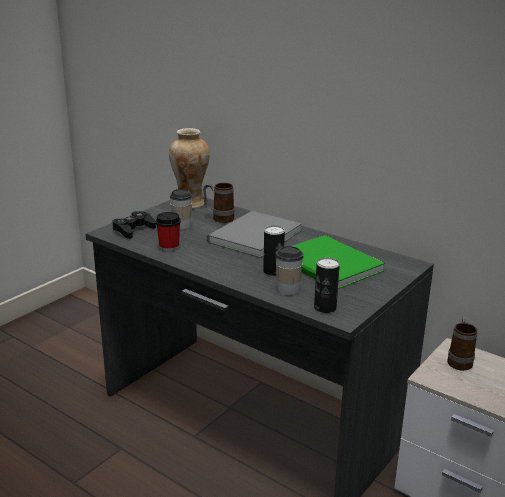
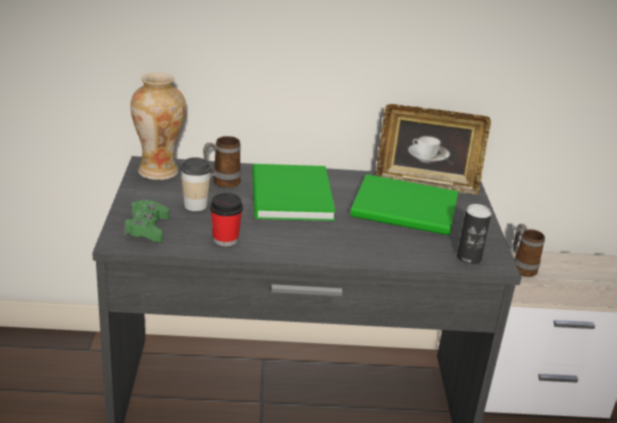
camera: 40 degrees left, 5 degrees up
(133, 230) = (147, 228): black game controller -> green game controller
(251, 236) = (289, 197): grey book -> green book
(273, 271) = (369, 233): can -> none
(288, 290) = (412, 250): cup -> none
(376, 255) = (426, 183): none -> picture frame

